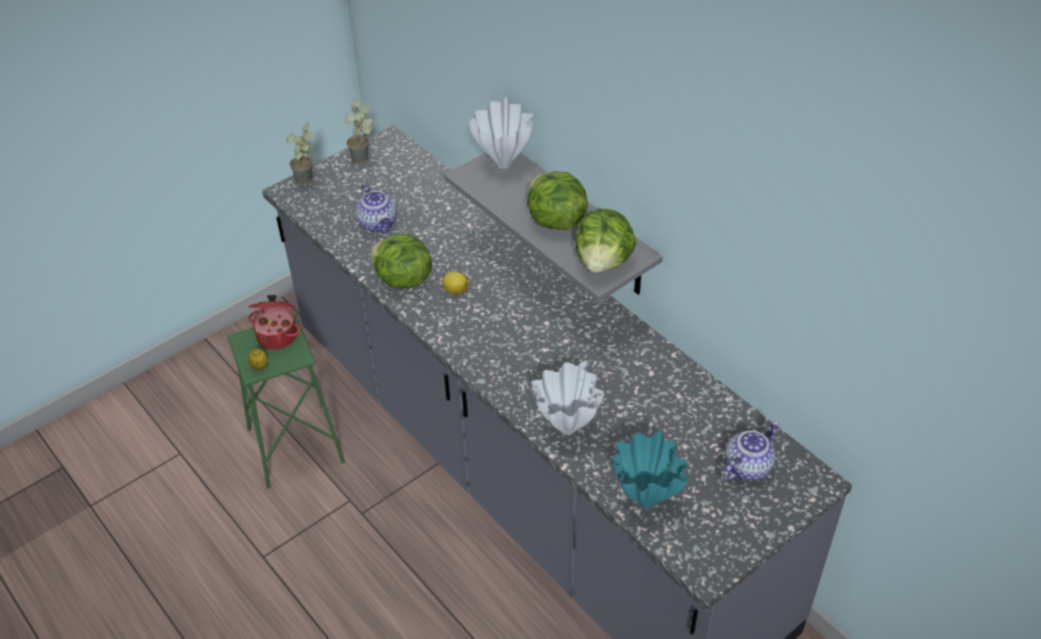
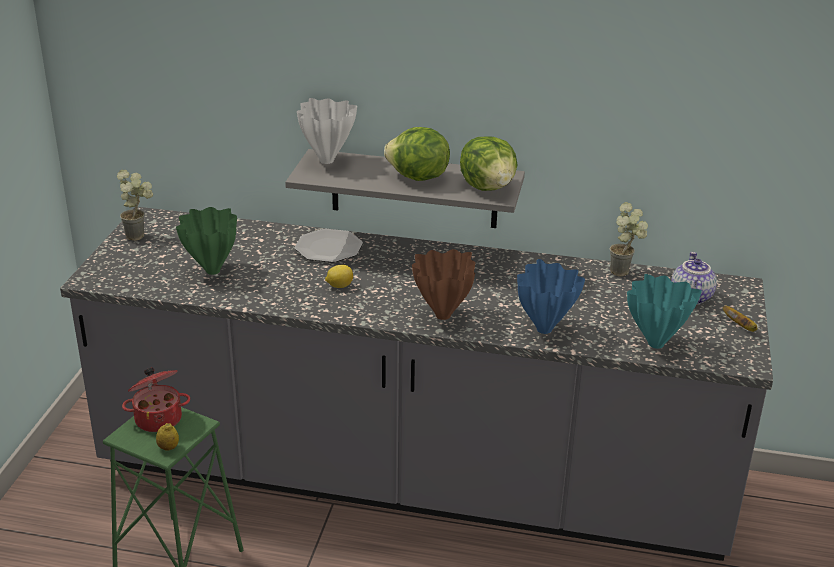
camera: 40 degrees left, 15 degrees down
(307, 184) = (103, 268): potted plant -> potted plant (625, 273)
(379, 224) = (212, 270): teapot -> green vase
(402, 280) = (284, 296): lettuce -> none
(491, 243) = (329, 248): none -> plate
(499, 367) = (442, 316): none -> brown vase
(566, 429) = (544, 330): white vase -> blue vase
(753, 528) = (740, 326): none -> banana

